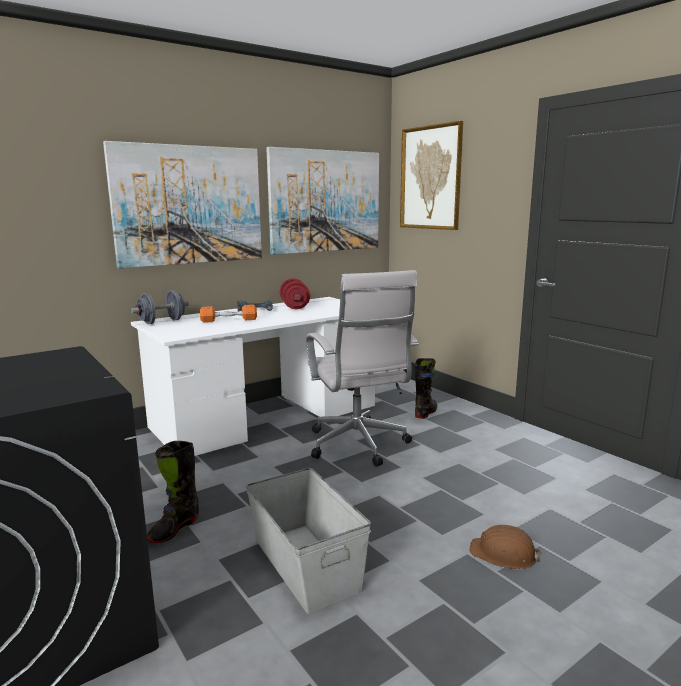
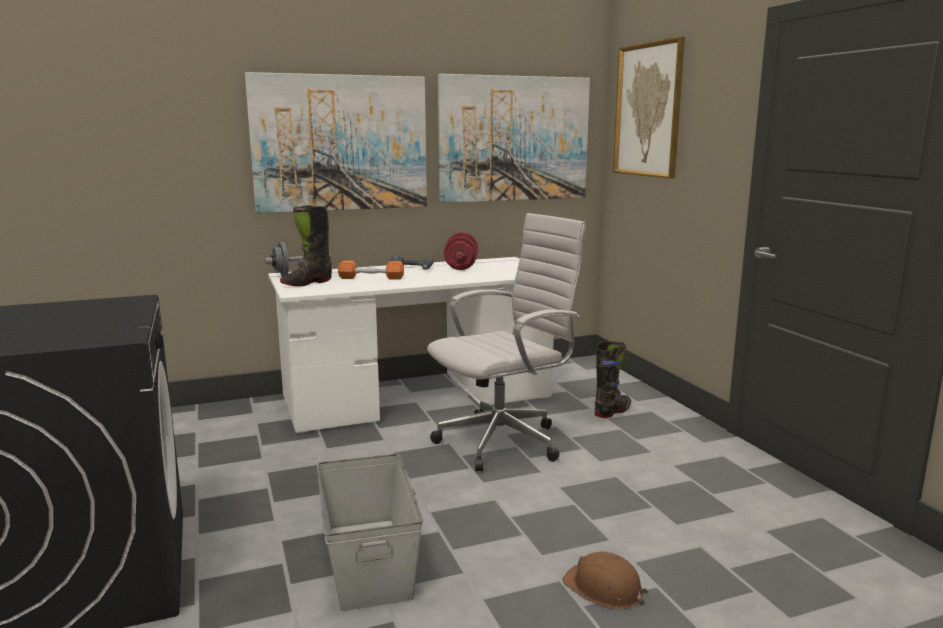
camera: 15 degrees right, 0 degrees up
(174, 529) = (254, 503): black boot -> black boot (307, 283)
(359, 446) = (505, 441): white office chair -> white office chair turned 120 degrees counterclockwise

